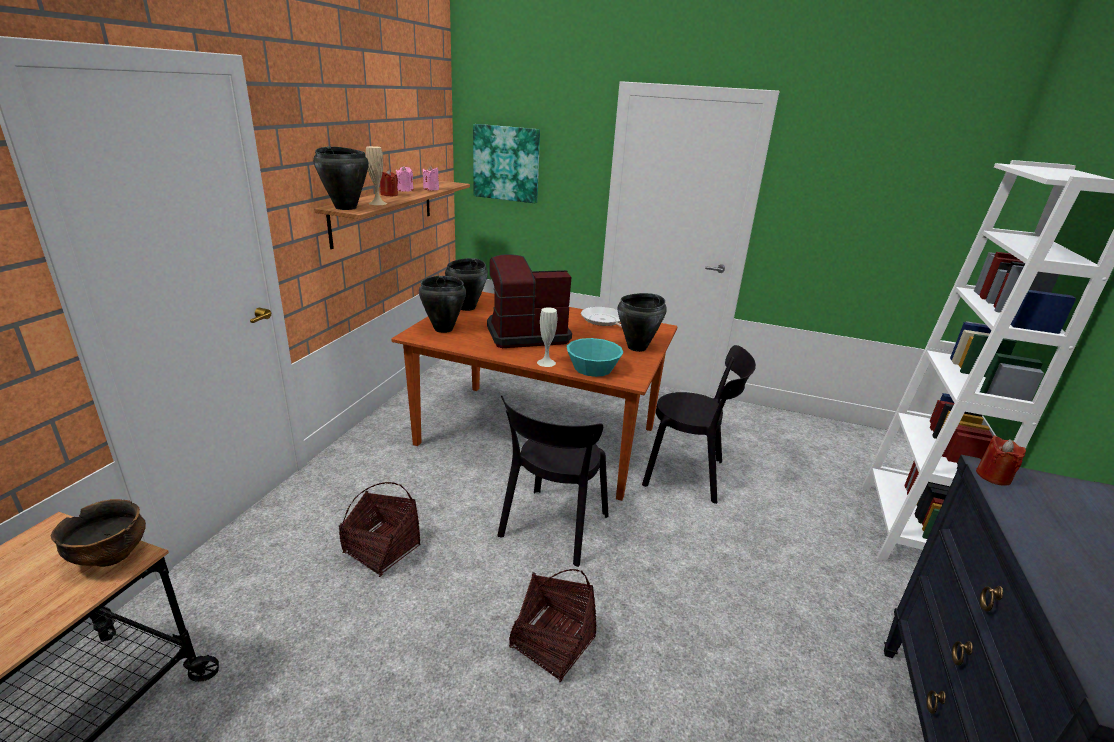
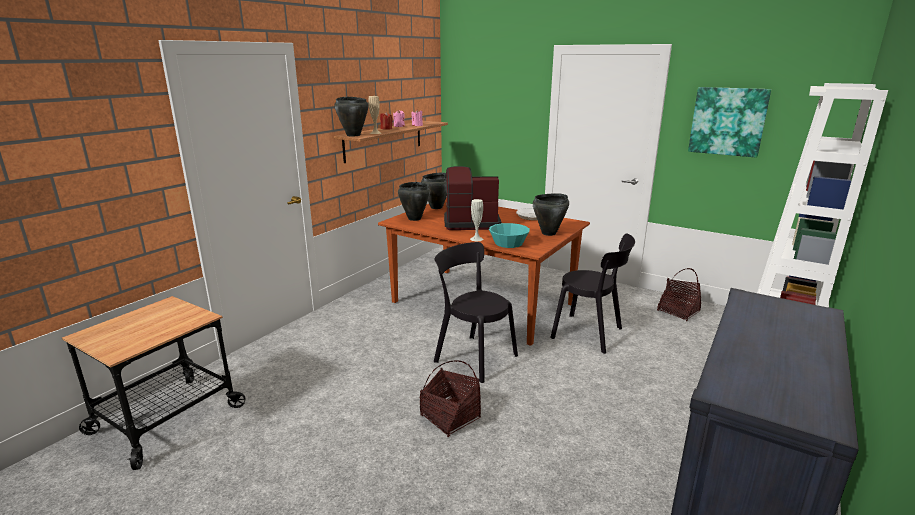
camera: 15 degrees right, 5 degrees down
(111, 556) = (194, 315): bowl -> none
(381, 549) = (354, 357): basket -> basket (678, 311)
(506, 163) = (476, 108): picture -> picture (728, 121)
(552, 529) = (472, 357): black chair -> black chair turned 90 degrees clockwise
(993, 476) = (744, 299): red candle -> none

